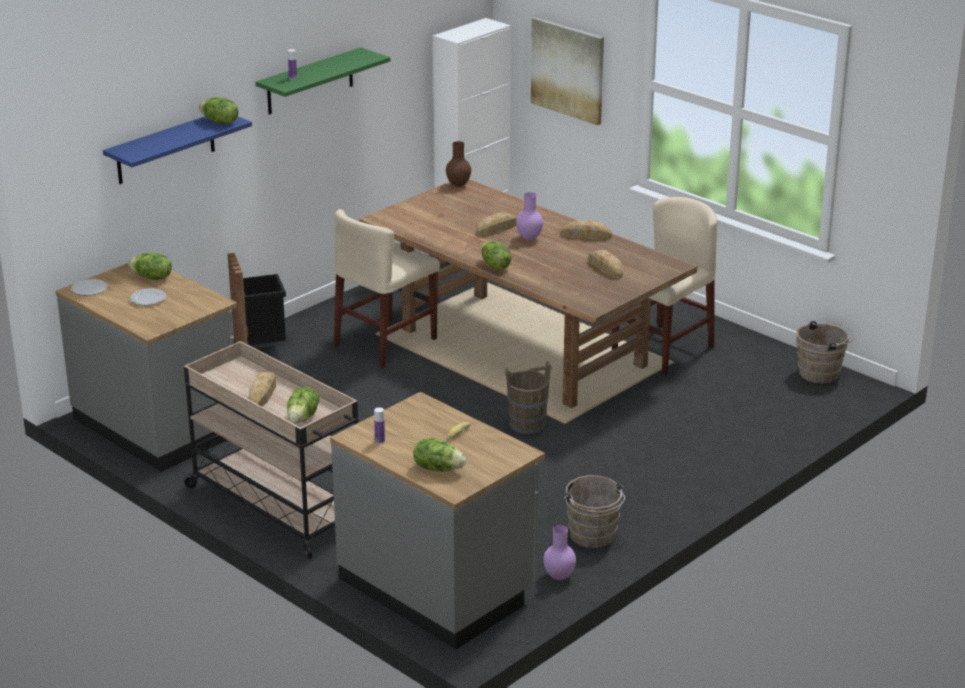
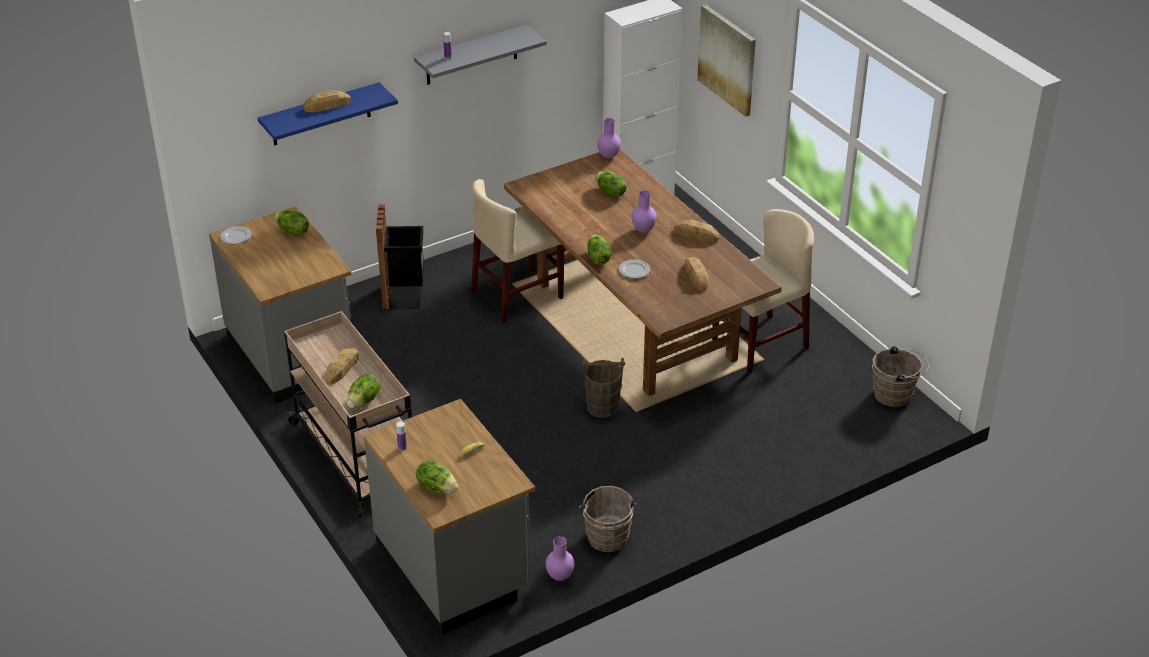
camera: 15 degrees right, 10 degrees up
(148, 299) = (280, 255): plate -> plate (634, 270)
(219, 122) = (369, 97): lettuce -> lettuce (610, 192)
(310, 81) = (471, 55): green shelf -> grey shelf
(458, 185) = (609, 156): brown vase -> purple vase
(497, 229) = (619, 214): bread -> bread (327, 105)

